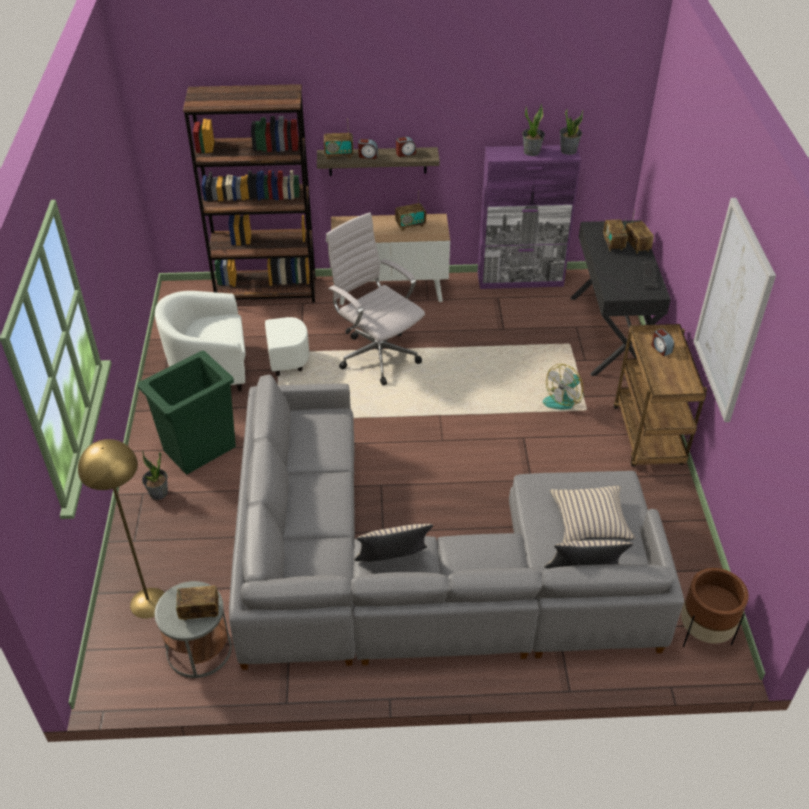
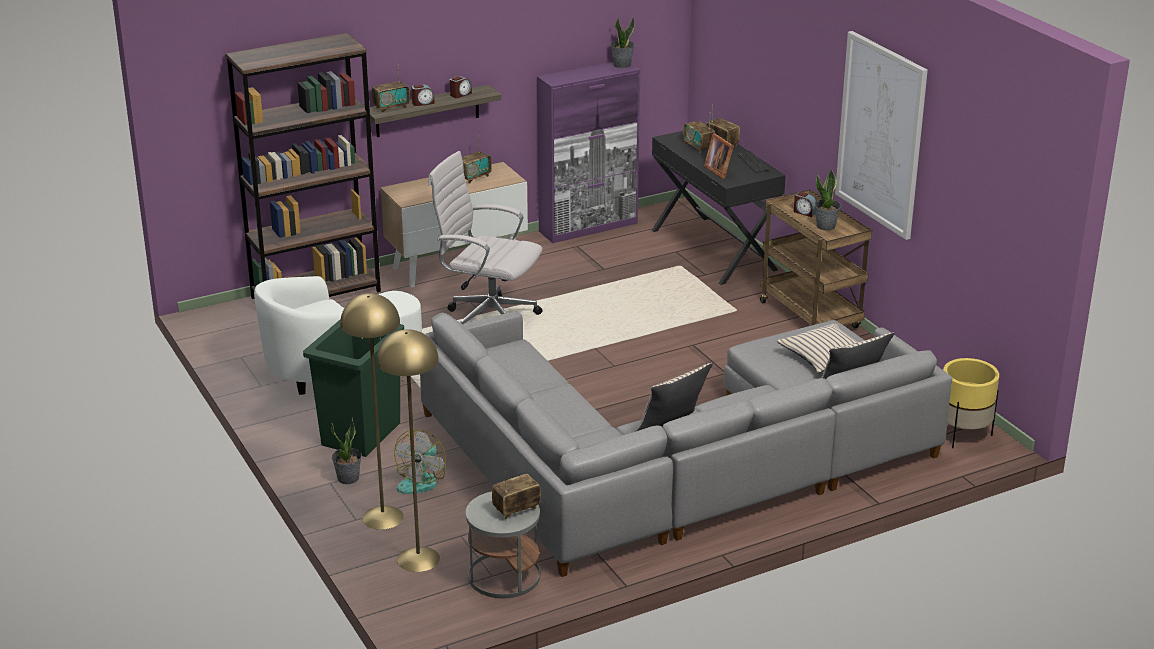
camera: 25 degrees left, 15 degrees down
(154, 546) = (382, 517): none -> yellow floor lamp
(531, 152) = (587, 72): potted plant -> potted plant (826, 226)
(564, 399) = (709, 308): fan -> fan (422, 480)
(613, 277) = (719, 170): none -> picture frame
(703, 633) = (963, 434): brown planter -> yellow planter

